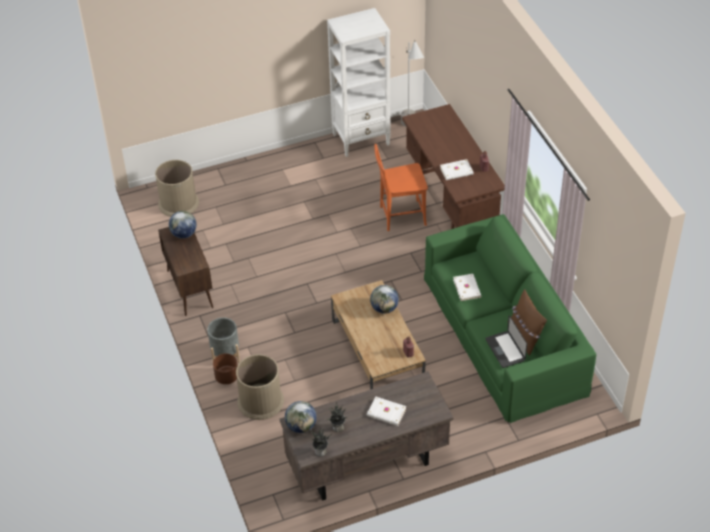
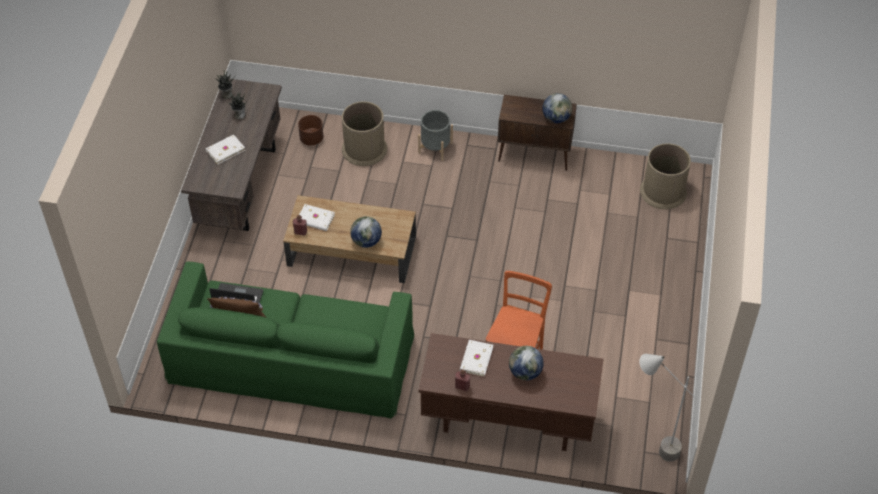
camera: 120 degrees right, 5 degrees up
(226, 377) = (408, 138): brown planter -> brown planter (311, 139)
(301, 426) = (261, 94): globe -> globe (525, 372)
(361, 139) = (665, 389): white bookcase -> none
(467, 288) = (334, 312): white book -> white book (315, 219)

